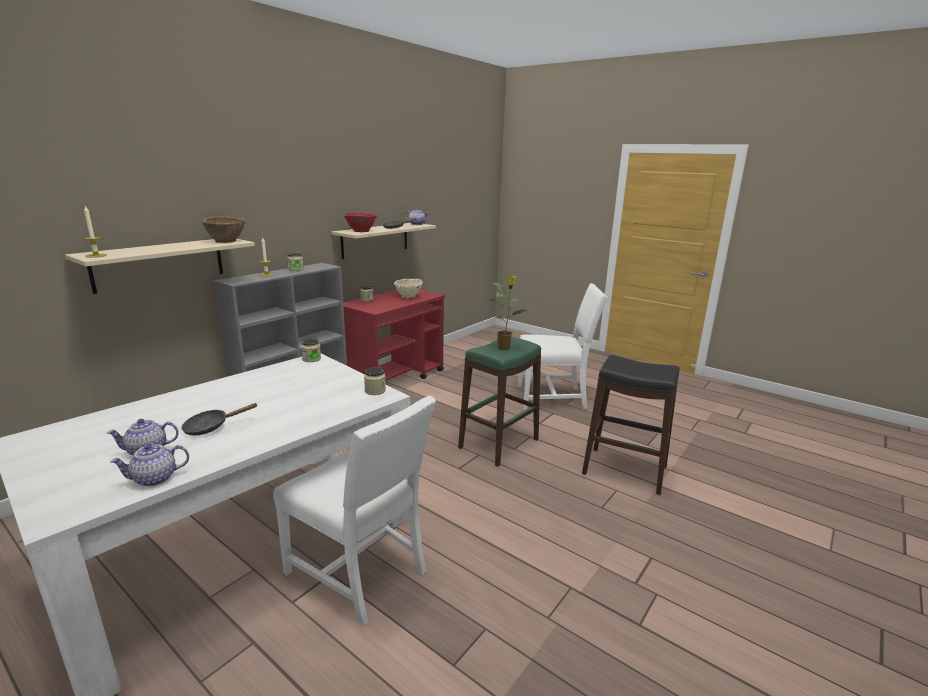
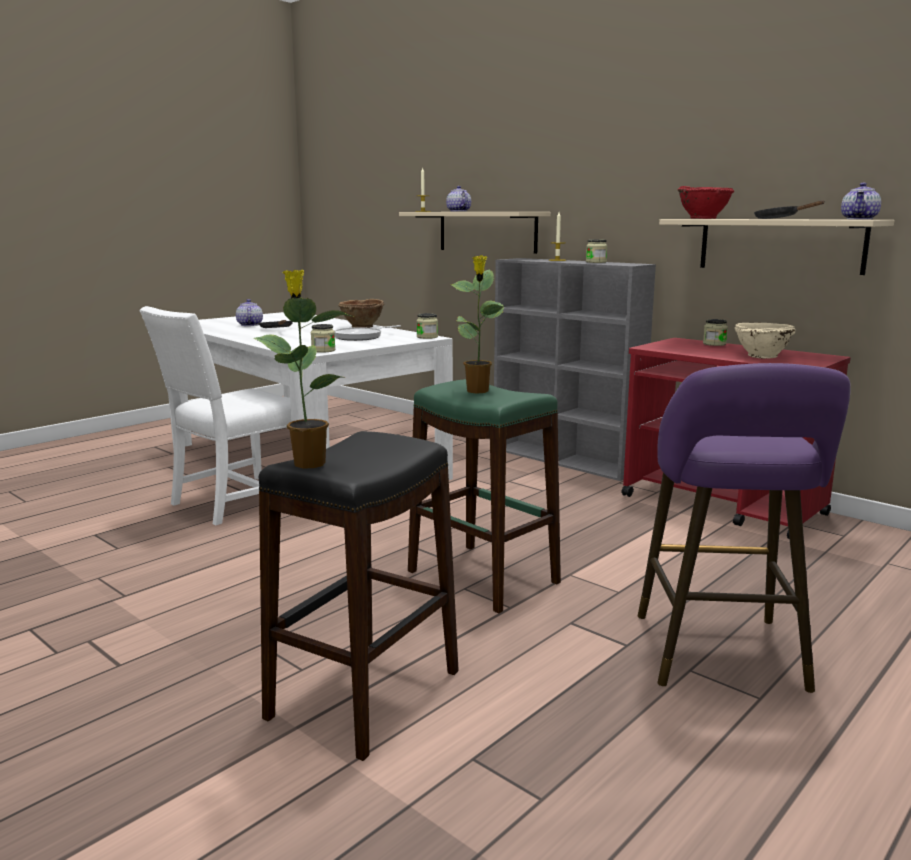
camera: 95 degrees right, 5 degrees down
(154, 479) = (207, 328): teapot -> teapot (458, 211)
(226, 241) = (515, 211): brown bowl -> brown bowl (362, 327)
(299, 382) = (361, 337): none -> frying pan
(553, 397) = (721, 657): white chair -> purple stool
(666, 372) = (308, 463): none -> potted plant

